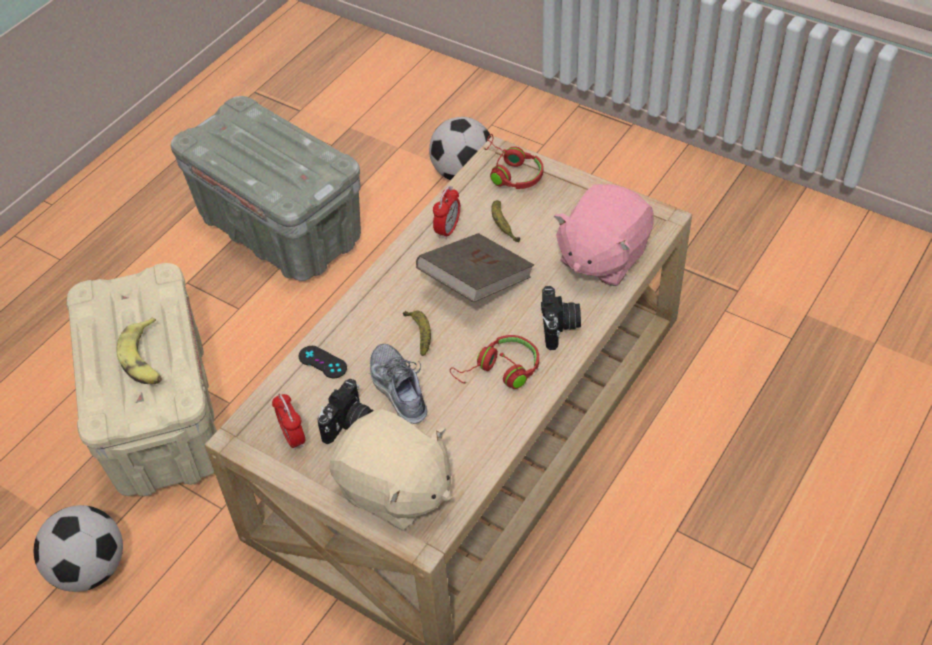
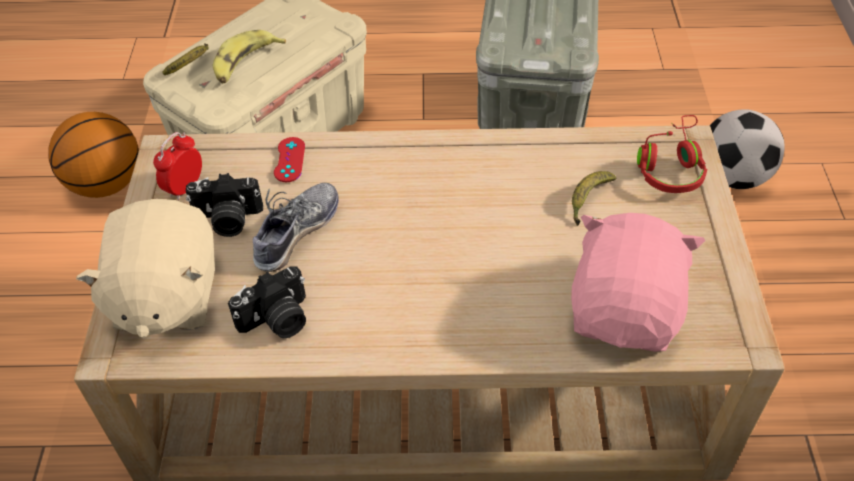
camera: 55 degrees right, 0 degrees up
(91, 568) = (107, 184): football -> basketball
(322, 362) = (289, 160): black game controller -> red game controller
(420, 334) = (380, 212): banana -> banana (191, 65)
(448, 230) = (540, 161): alarm clock -> none
(476, 283) = (486, 220): brown book -> none
(500, 371) = (378, 303): red headphones -> none
(560, 327) = (481, 324): camera -> camera (277, 321)
(602, 257) = (625, 311): pink plush toy -> pink plush toy turned 105 degrees clockwise

